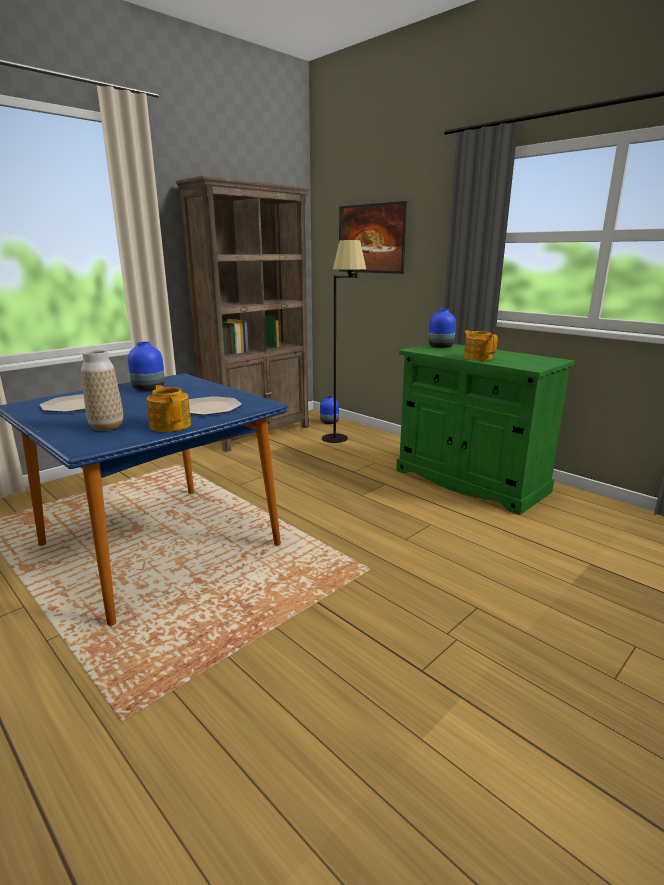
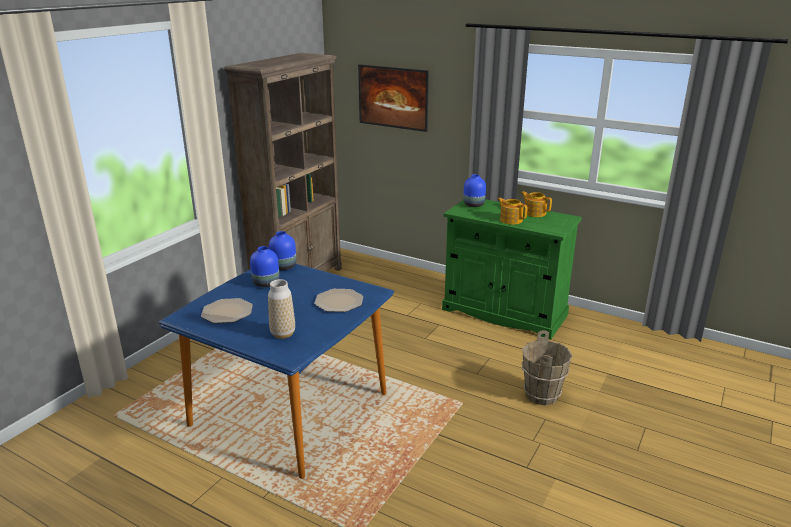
camera: 15 degrees left, 5 degrees up
(171, 425) = (329, 325): teapot -> teapot (534, 213)
(328, 422) = (357, 261): blue vase -> blue vase (283, 267)
(342, 441) = (381, 283): black floor lamp -> none
(484, 576) = (542, 395): none -> brown bucket

